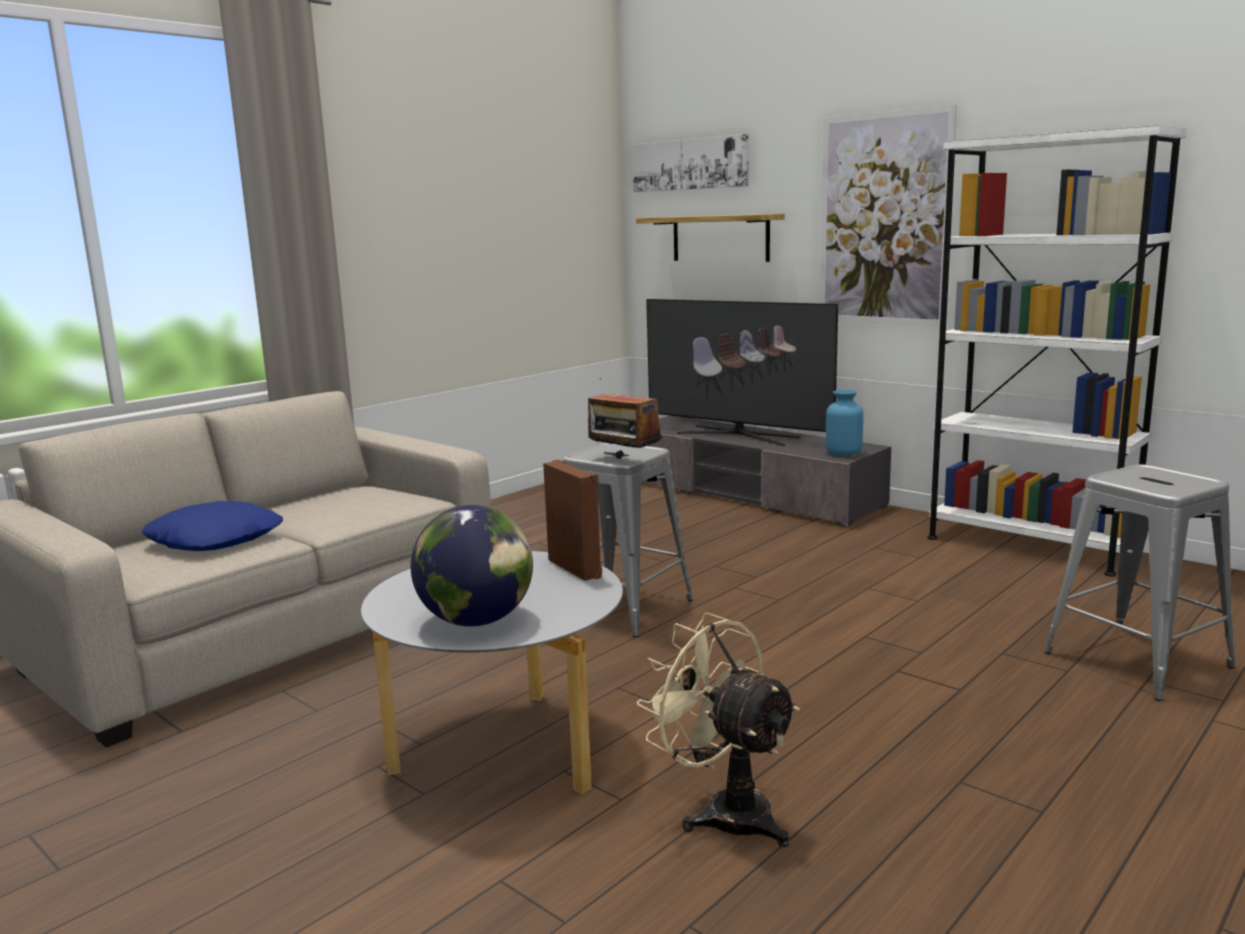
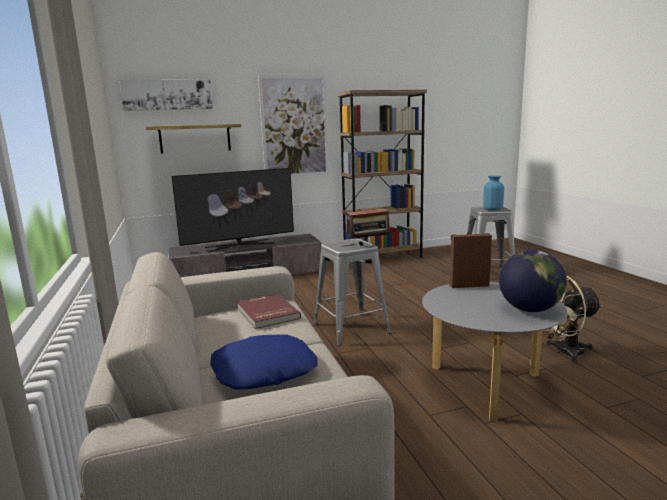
camera: 60 degrees left, 0 degrees up
(380, 503) = (266, 313): none -> red book
(843, 453) = (305, 239): blue vase -> blue vase (492, 209)
(1029, 545) = (382, 257): white bookcase -> brown bookcase

